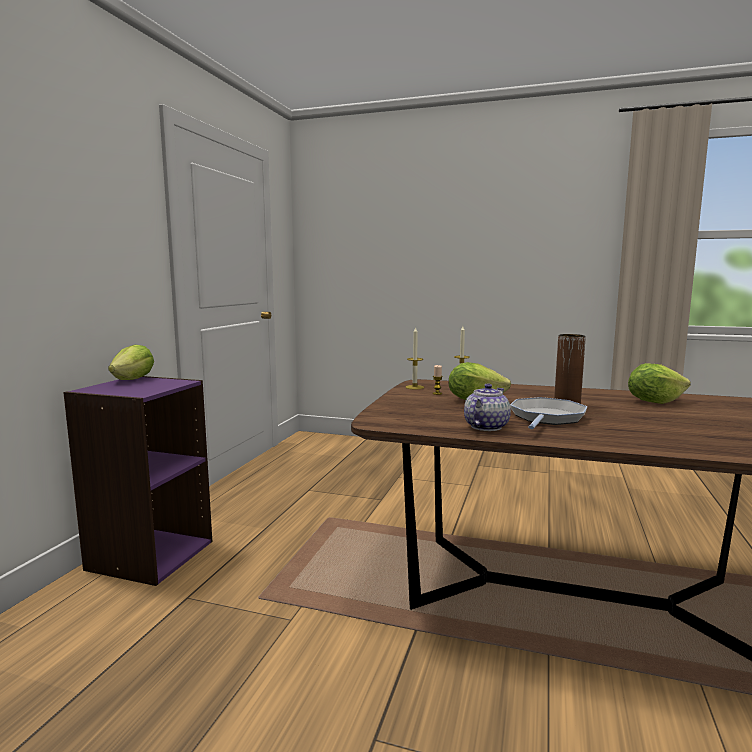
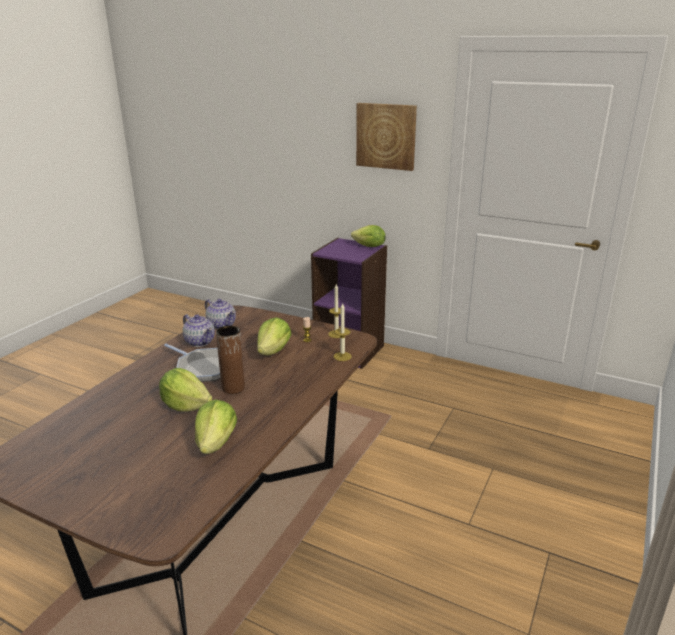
camera: 100 degrees right, 15 degrees up
(103, 216) = (386, 136): none -> picture
(425, 423) = (221, 325): none -> teapot
(624, 415) = (186, 405): none -> lettuce

